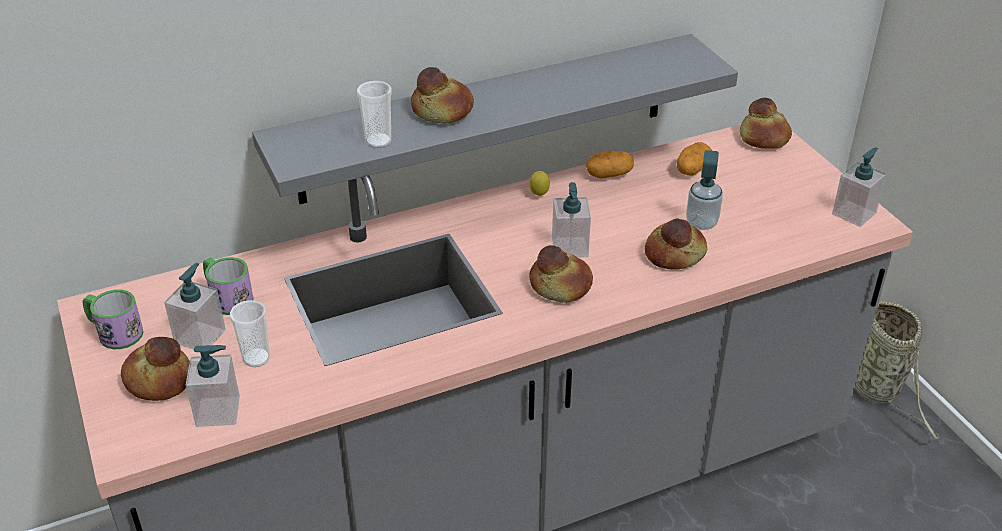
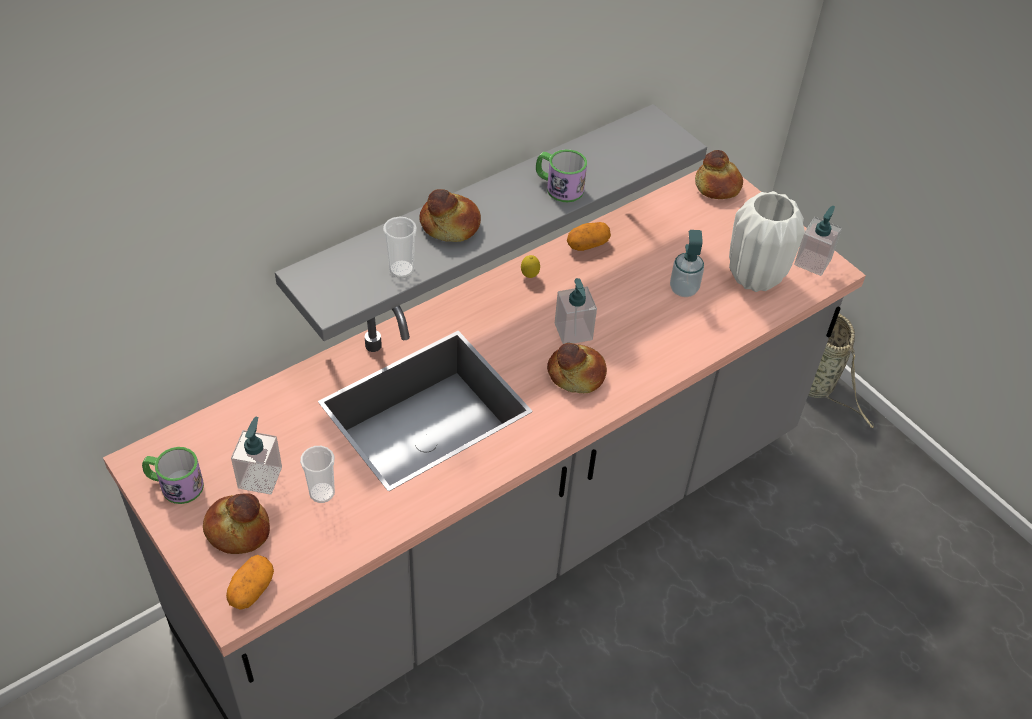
camera: 15 degrees left, 10 degrees up
(218, 411) = (306, 554): soap dispenser -> none
(227, 297) = (271, 431): mug -> mug (558, 187)
(674, 254) = (668, 327): bread -> none
(692, 169) = (661, 229): potato -> potato (251, 590)
(785, 221) = (755, 278): none -> white vase

